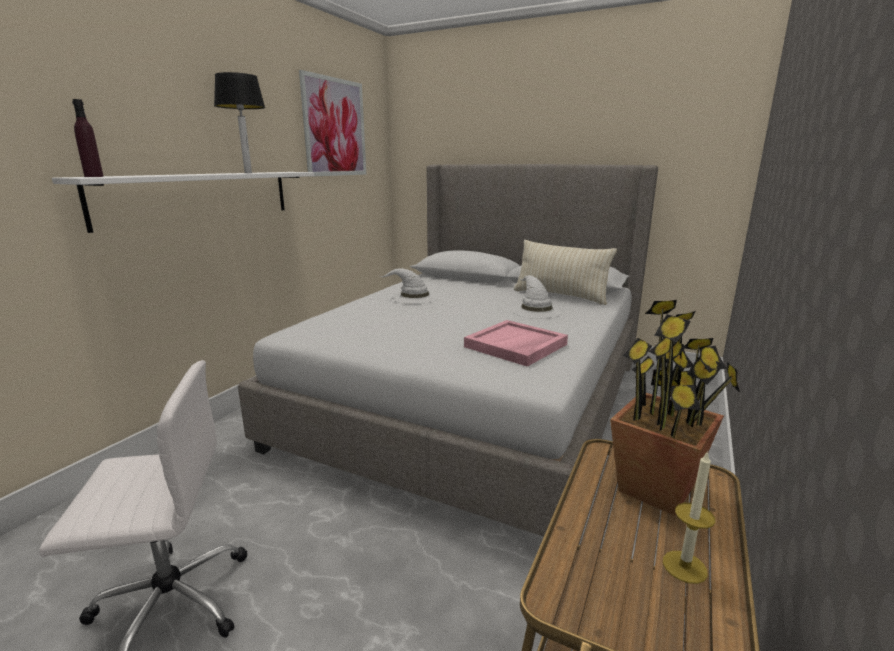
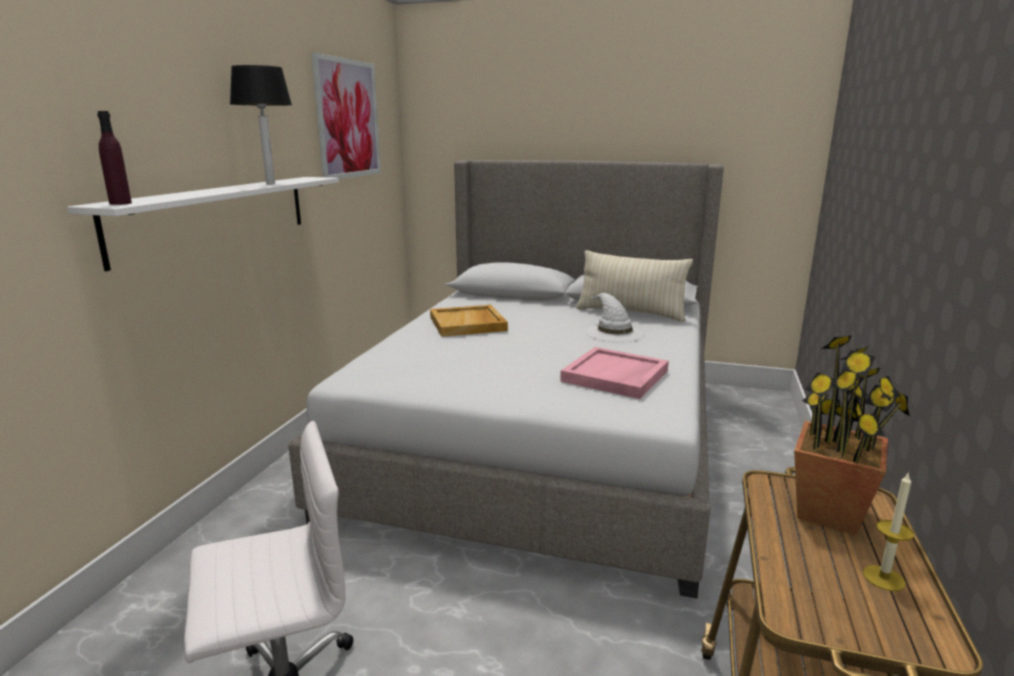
camera: 10 degrees left, 0 degrees up
(414, 297) = (468, 324): white hat -> beige tray

